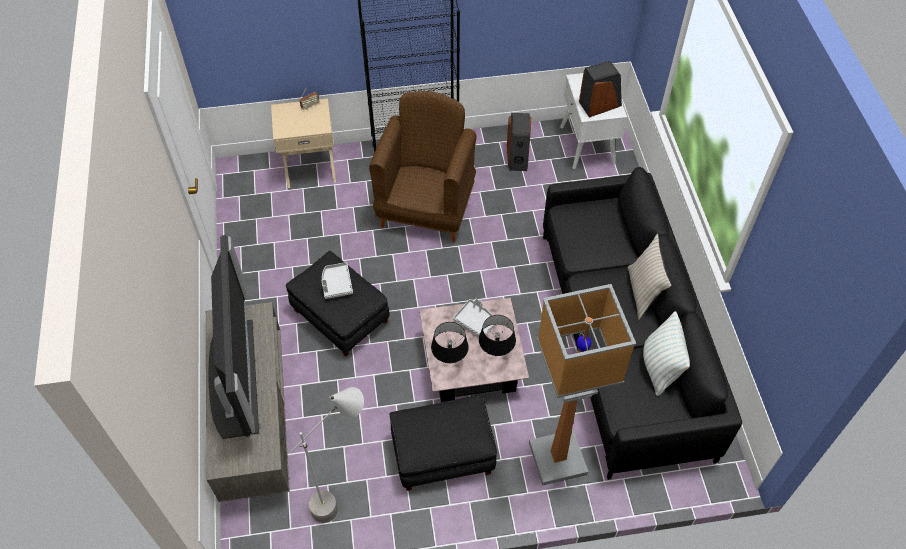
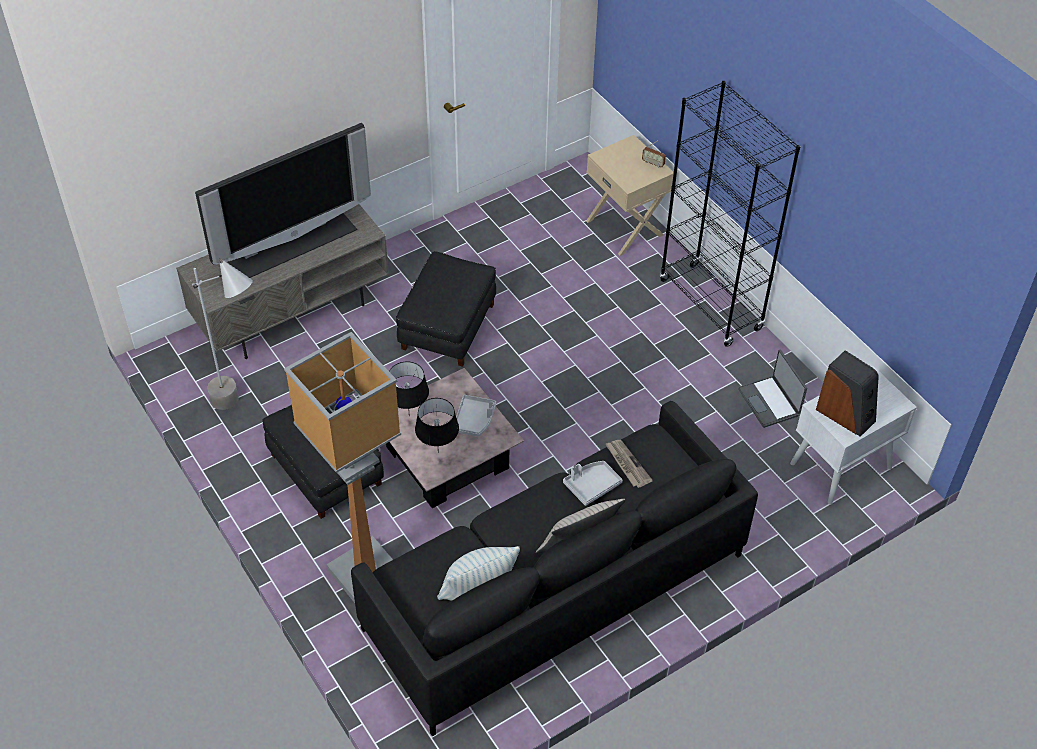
camera: 65 degrees right, 5 degrees down
(336, 284) = (450, 285): grey tray -> grey tray (591, 485)
(426, 208) = (634, 344): brown armchair -> none
(518, 157) = (769, 402): speaker -> laptop
(583, 237) = (627, 464): none -> newspaper

